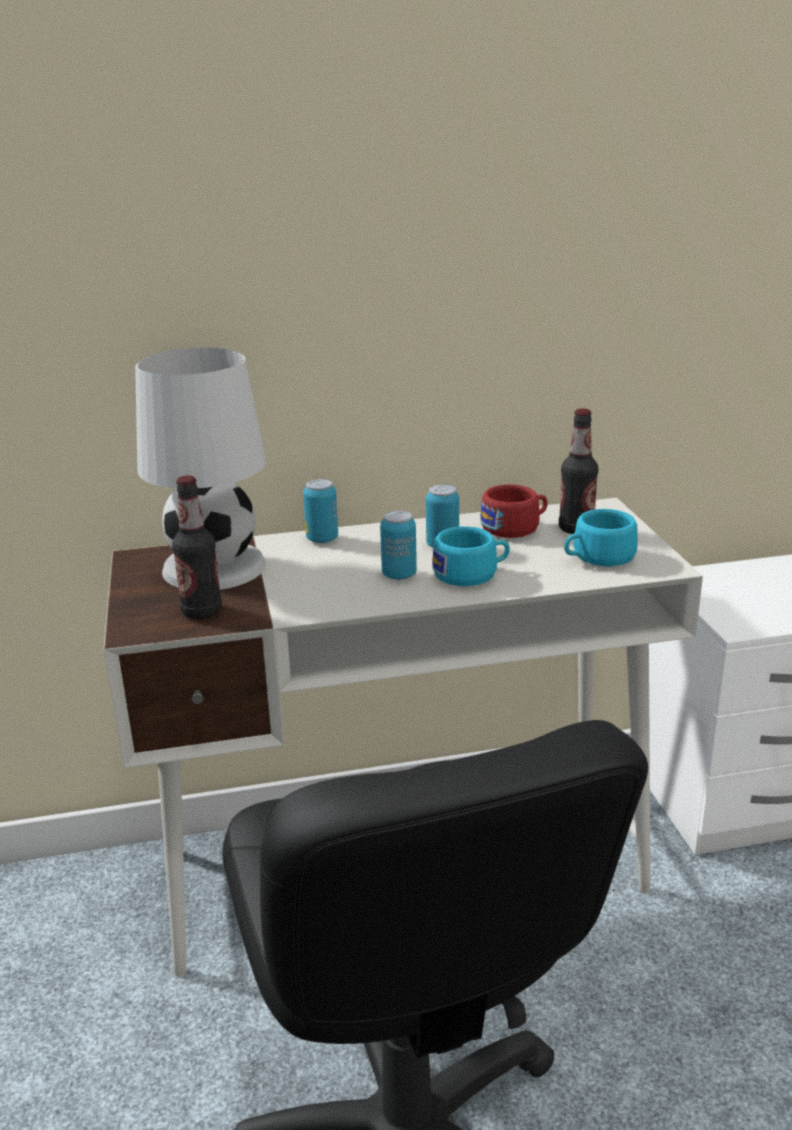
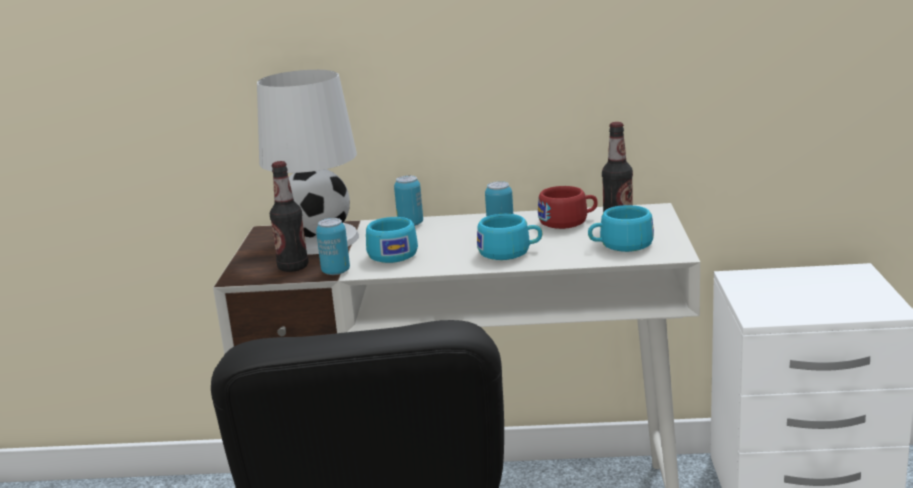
camera: 15 degrees right, 5 degrees down
(322, 583) = (391, 253): none -> turquoise cup
(399, 575) = (453, 250): can -> can (336, 271)

